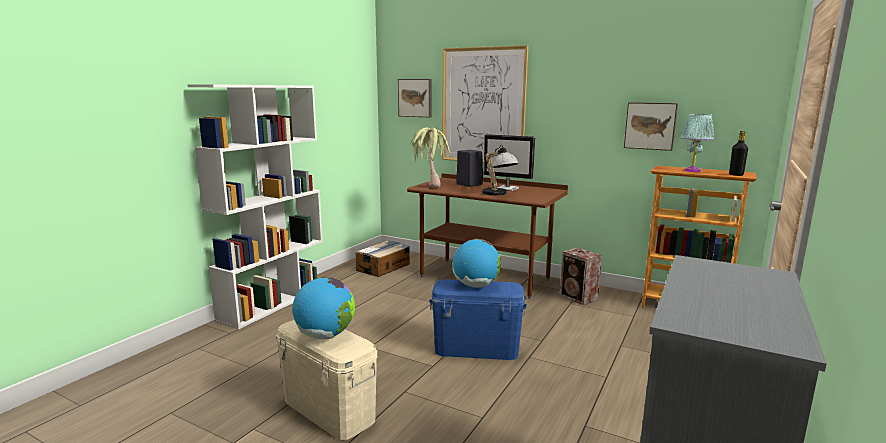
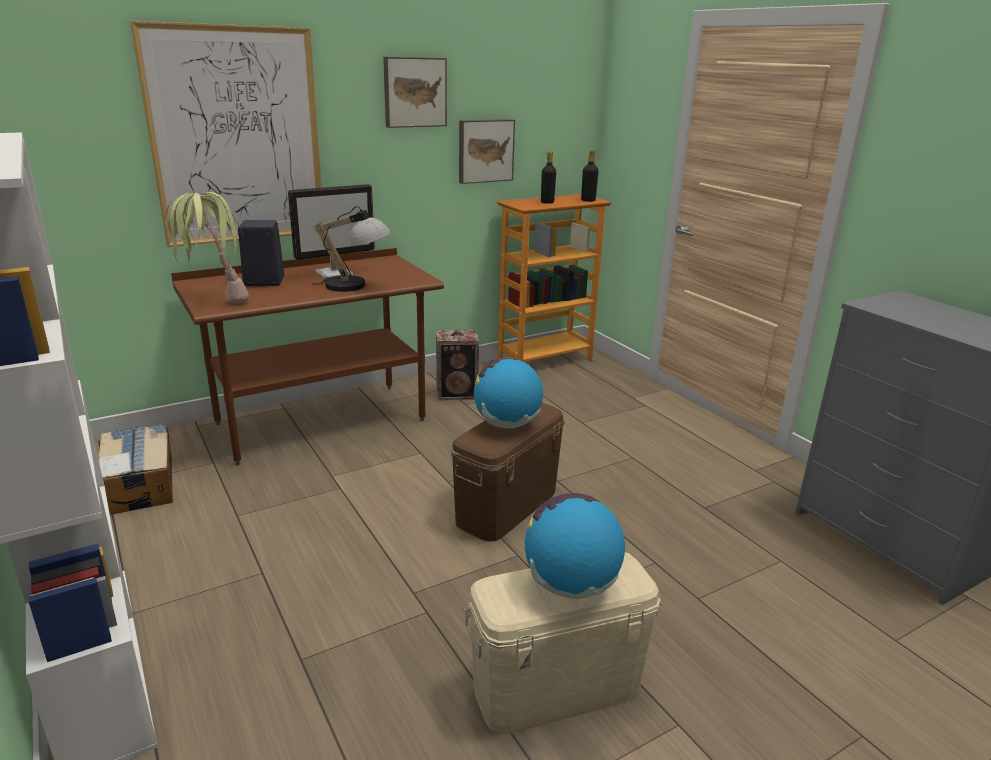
camera: 60 degrees left, 10 degrees up
(415, 98) = (72, 127): picture -> picture (414, 92)
(476, 349) = (507, 507): blue storage box -> brown storage box
(692, 170) = (547, 202): turquoise table lamp -> black bottle

